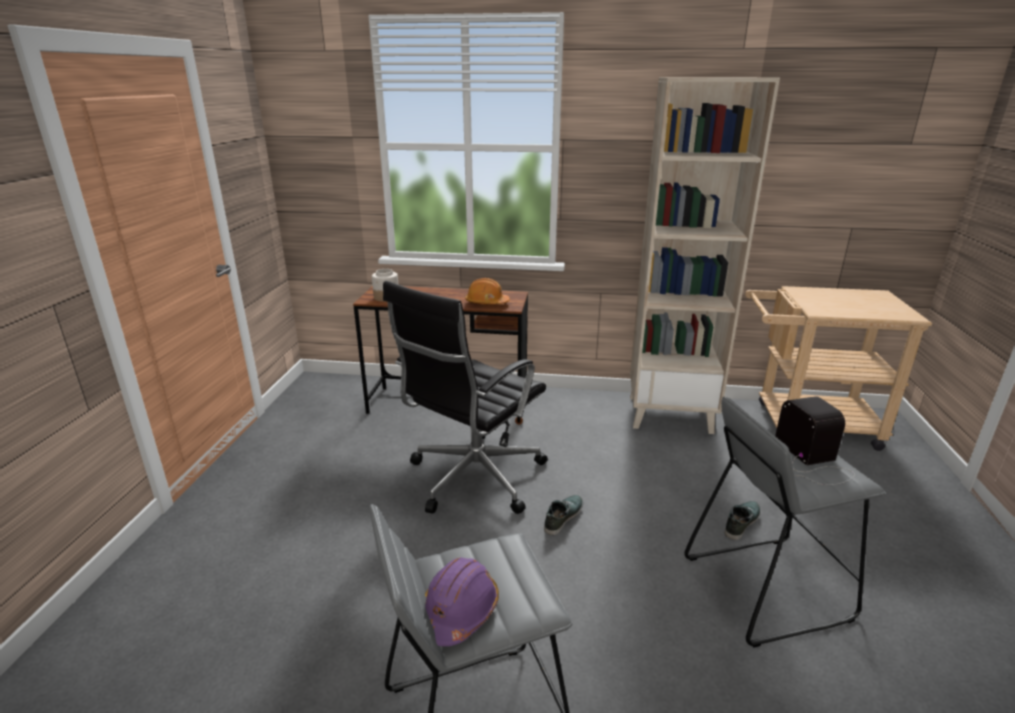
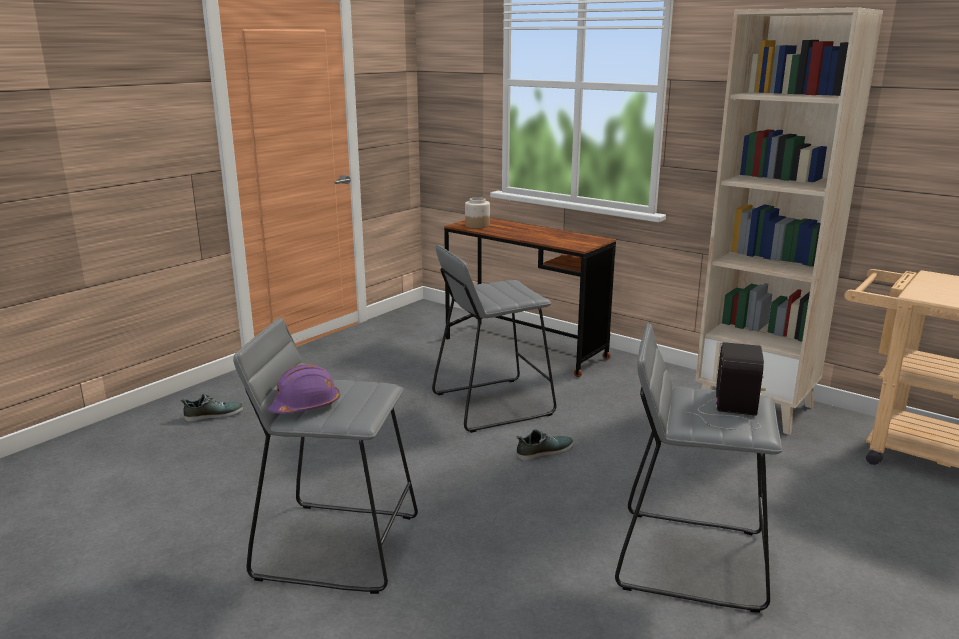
camera: 30 degrees right, 5 degrees down
(473, 478) = (492, 404): black office chair -> grey stool
(486, 302) = (561, 241): orange hard hat -> none
(741, 522) = (727, 508): shoe -> shoe (214, 415)

